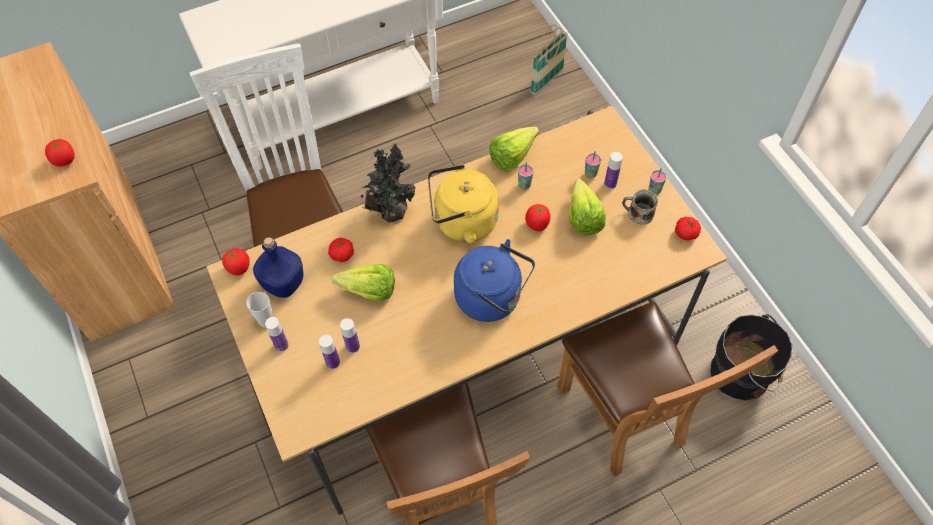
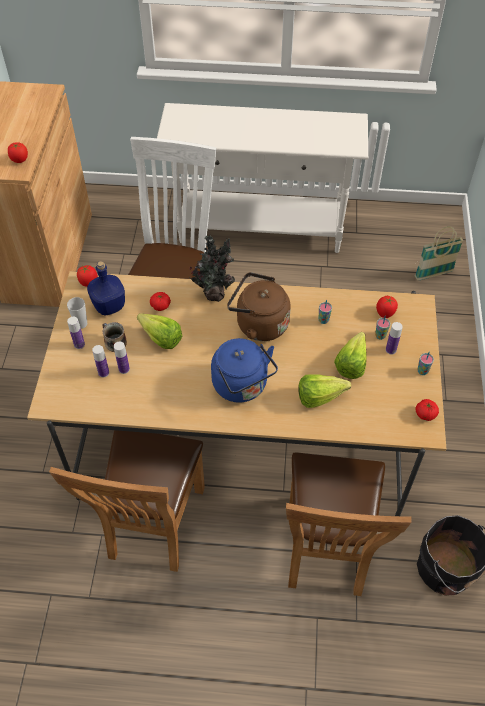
camera: 30 degrees right, 5 degrees down
(462, 222) = (258, 324): yellow kettle -> brown kettle
(516, 155) = (333, 296): lettuce -> lettuce (324, 397)
(537, 224) = (313, 352): tomato -> tomato (385, 313)
(639, 213) = (398, 382): mug -> mug (114, 342)

